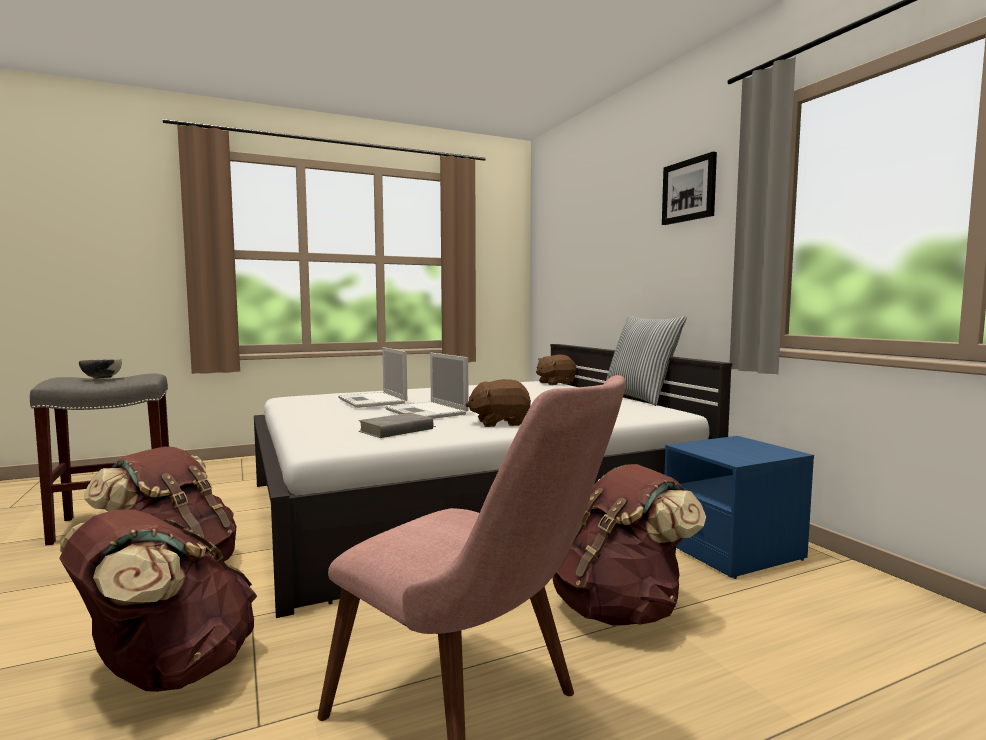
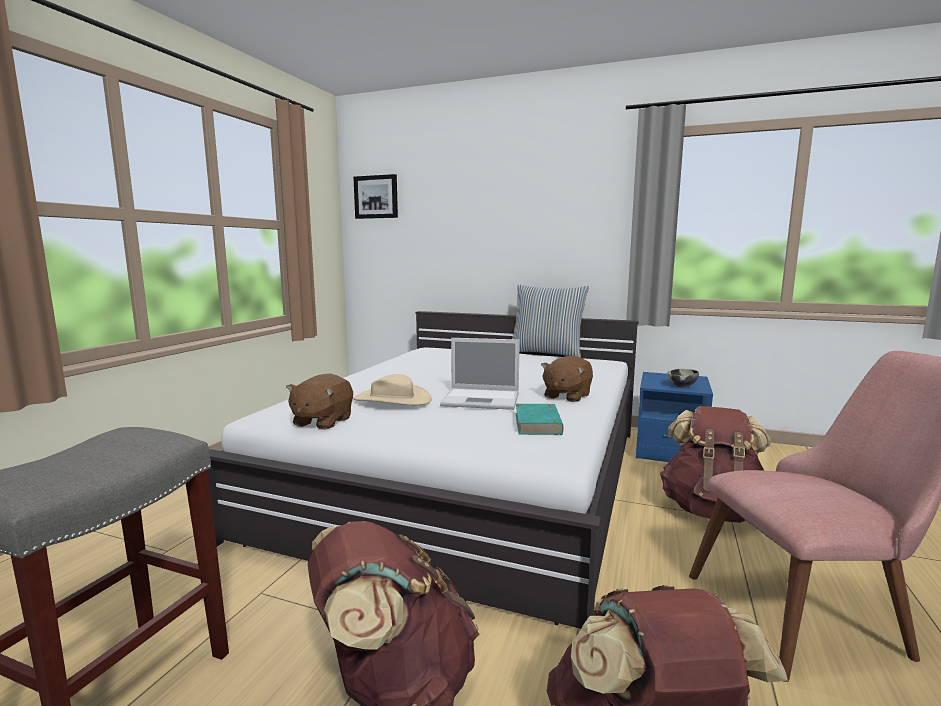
camera: 45 degrees left, 5 degrees up
(101, 378) = (77, 460): bowl -> bowl (682, 386)
(373, 401) = (392, 399): laptop -> beige hat
(397, 430) = (538, 423): grey book -> turquoise book
(555, 383) = (442, 349): brown plush toy -> brown plush toy (322, 421)
(689, 190) = (570, 184): picture -> picture (376, 197)

